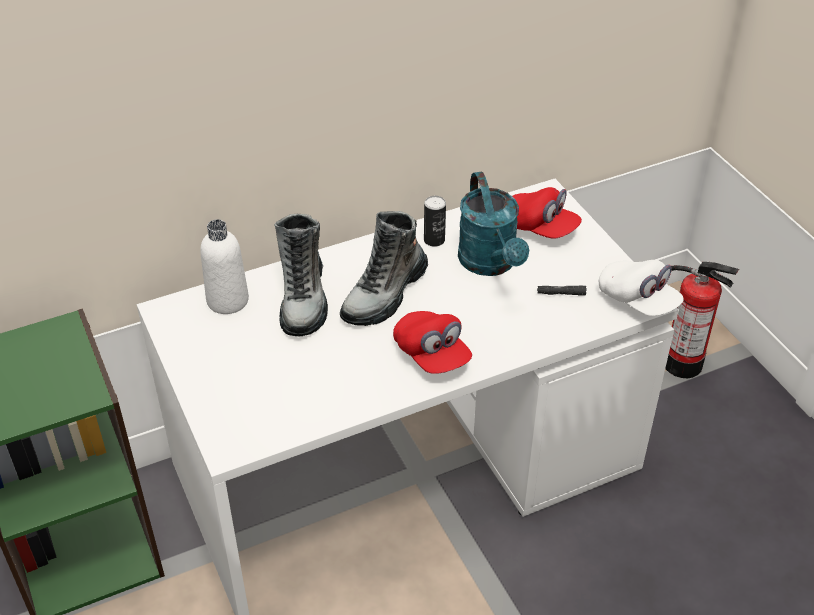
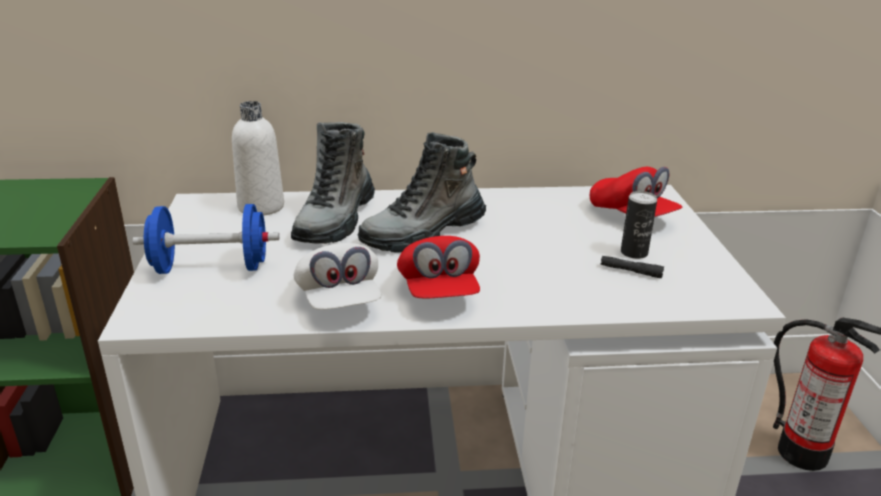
camera: 20 degrees right, 15 degrees down
(240, 382) = (211, 267): none -> blue dumbbell
(434, 240) = (507, 204): can -> can (634, 252)
(491, 264) = (559, 232): turquoise watering can -> none
(638, 300) = (730, 297): white cap -> white cap (339, 300)

